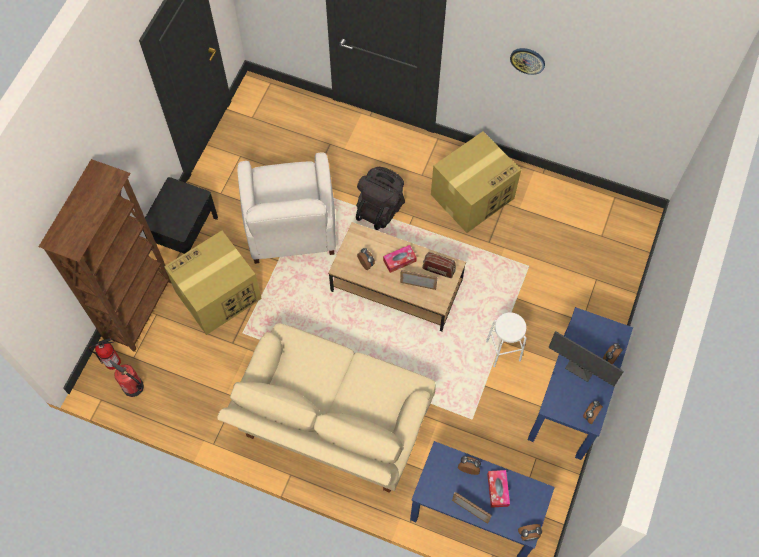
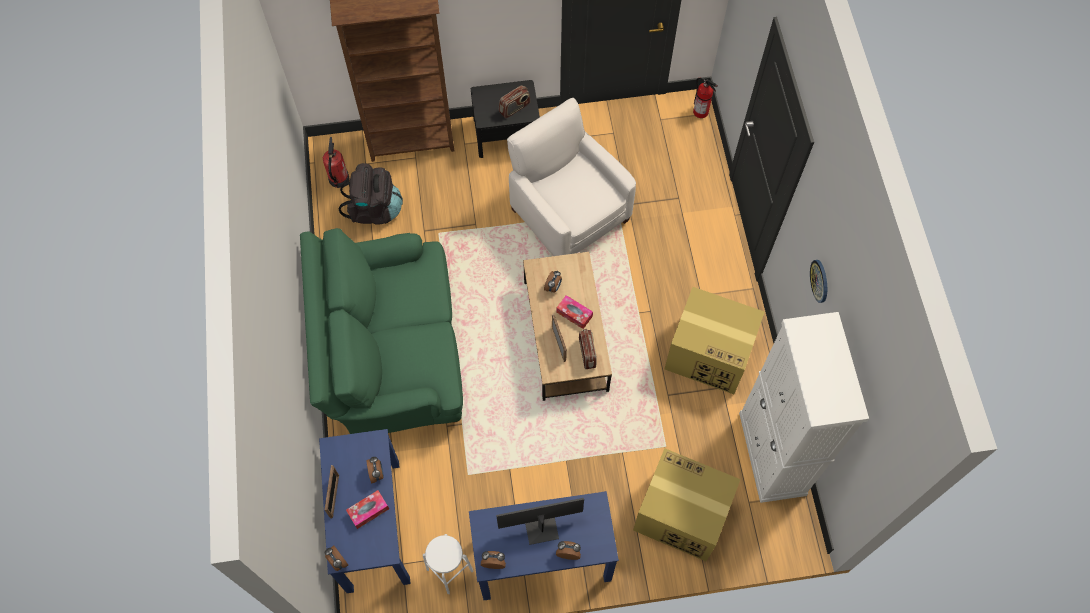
camera: 60 degrees right, 0 degrees up
(113, 361) = (353, 151): fire extinguisher -> fire extinguisher (701, 112)
(186, 204) = (514, 108): none -> radio
(217, 296) = (462, 193): cardboard box -> cardboard box (680, 514)
(291, 227) = (568, 213): white armchair -> white armchair turned 90 degrees clockwise
(333, 425) = (392, 355): beige sofa -> green sofa
(380, 208) = (639, 278): black backpack -> black backpack (374, 209)
(503, 351) = (556, 468): white stool -> white stool (450, 570)
(574, 200) = (772, 454): none -> white cabinet
(581, 367) = (541, 529): monitor -> monitor turned 75 degrees clockwise

